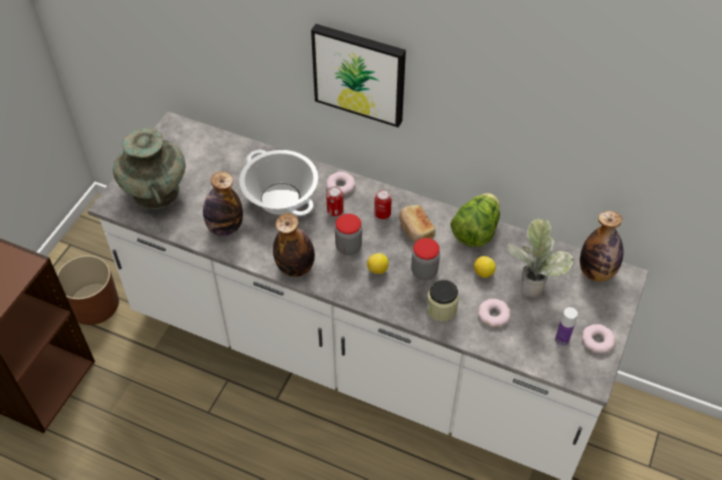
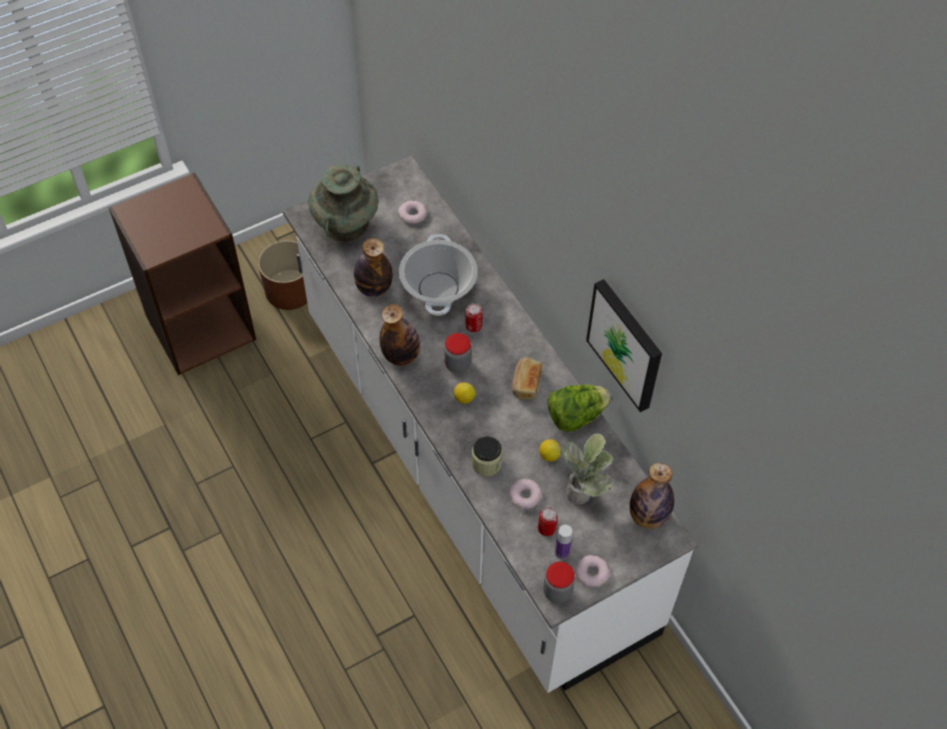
camera: 35 degrees right, 5 degrees up
(340, 186) = (497, 307): donut -> donut (412, 214)
(360, 73) = (534, 217): picture -> picture (626, 344)
(382, 214) = (510, 352): can -> can (546, 528)
(424, 271) = (501, 423): jar -> jar (557, 591)

